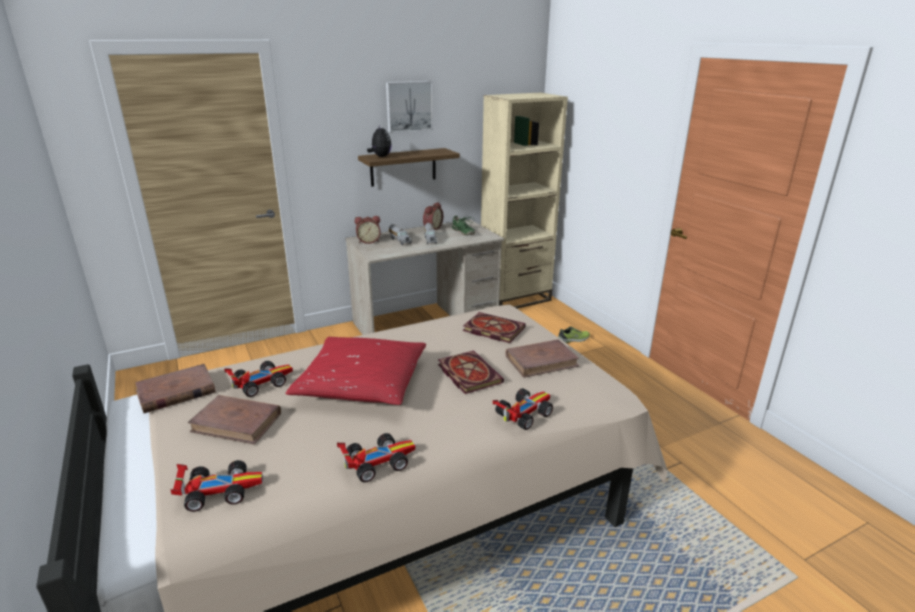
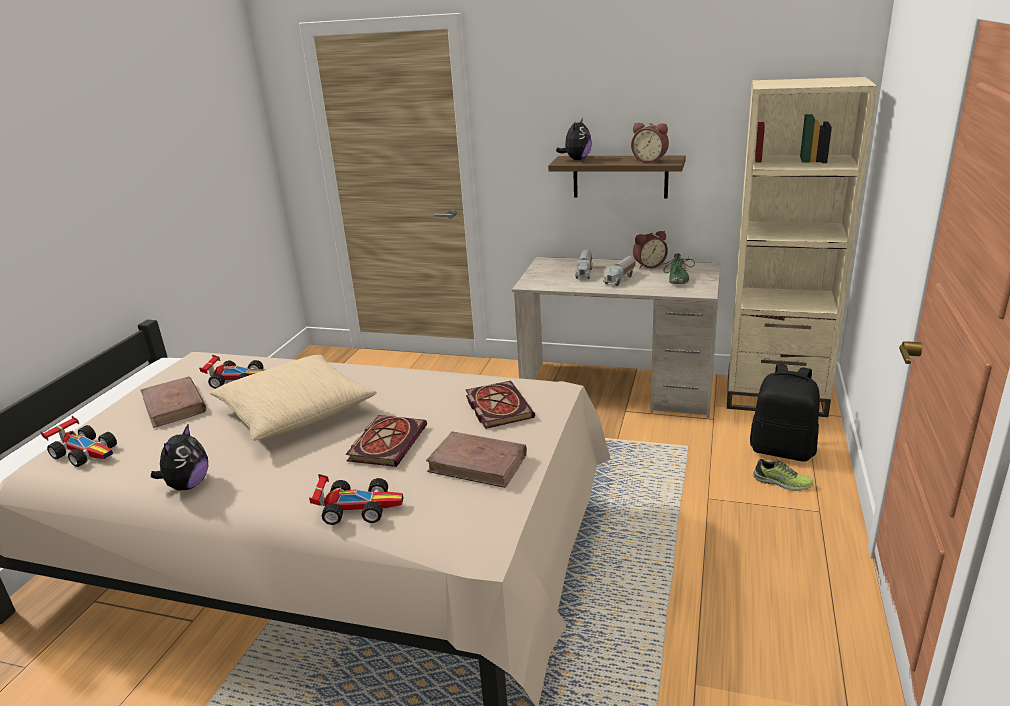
camera: 45 degrees right, 0 degrees up
(176, 392) = (187, 364): brown book -> none
(362, 383) = (295, 412): red pillow -> beige pillow
(368, 241) = (551, 266): alarm clock -> alarm clock (650, 160)
(377, 462) = (187, 485): toy car -> plush toy
(409, 106) = (632, 94): picture -> none
(553, 324) = (782, 450): none -> black backpack

